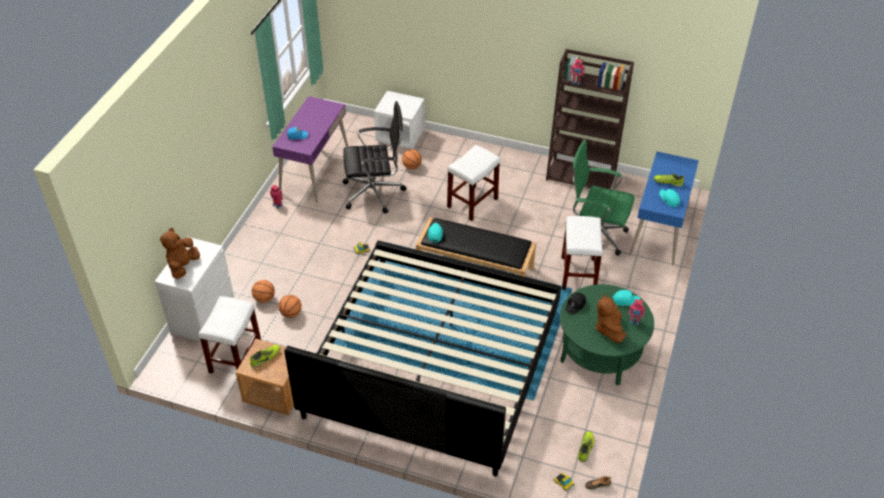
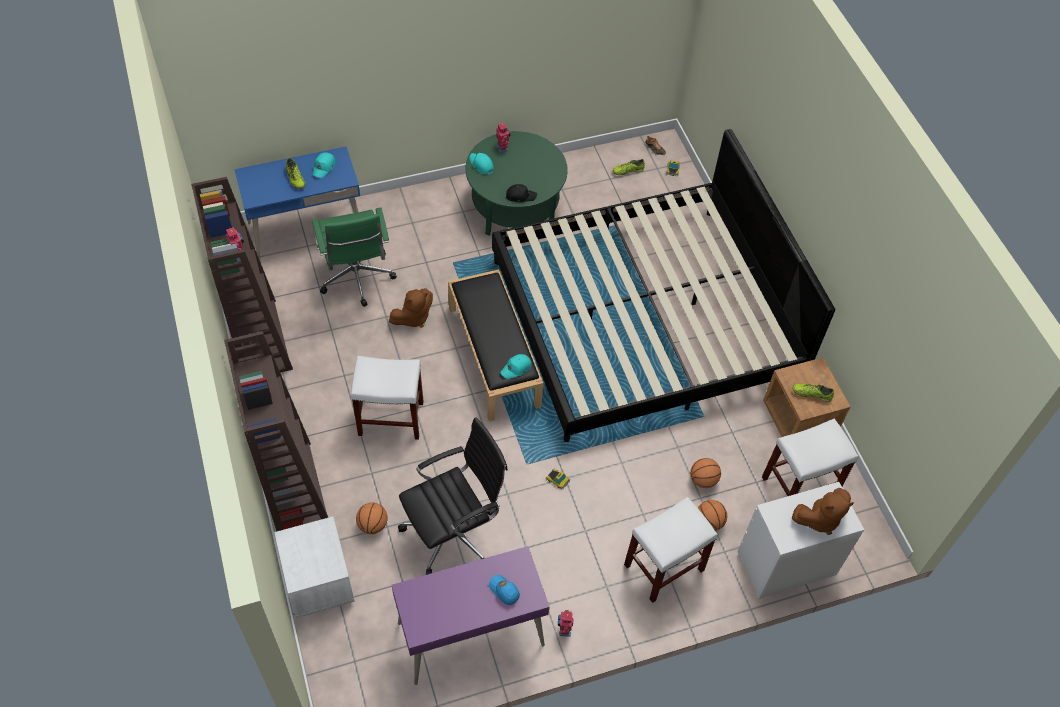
camera: 130 degrees left, 10 degrees up
(375, 193) = (454, 532): black office chair -> black office chair turned 105 degrees clockwise
(464, 149) = (293, 488): none -> brown bookcase
(578, 273) = (427, 268): white stool -> white stool (663, 568)
(609, 329) = (528, 160): brown plush toy -> brown plush toy (413, 317)

